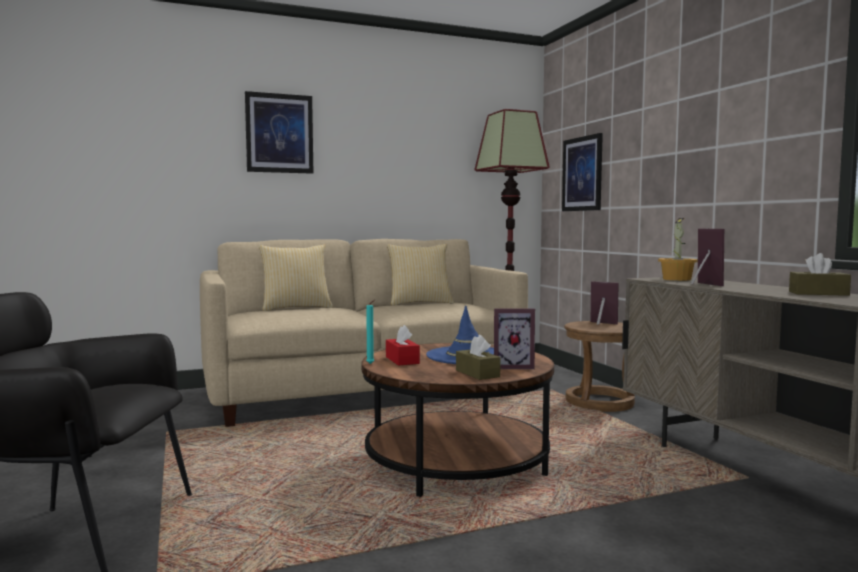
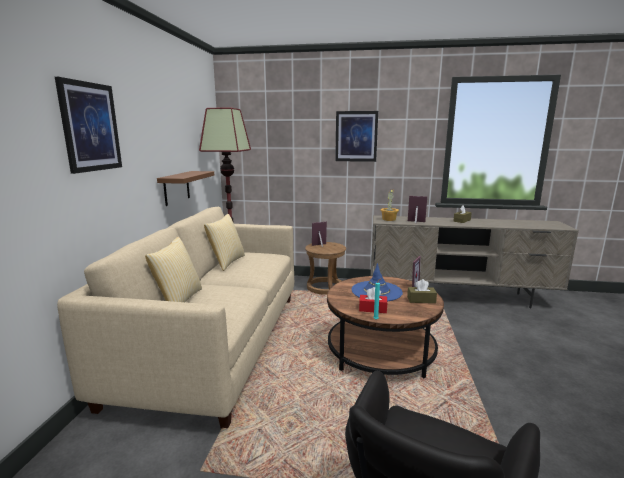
camera: 60 degrees left, 10 degrees up
(416, 210) = (176, 188): none -> brown shelf
(582, 174) = (267, 153): picture -> picture (356, 136)

